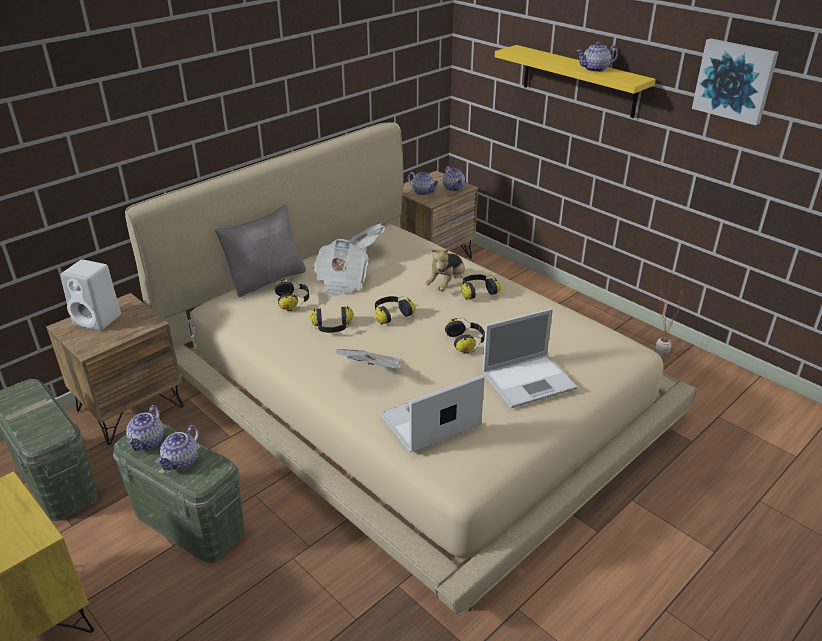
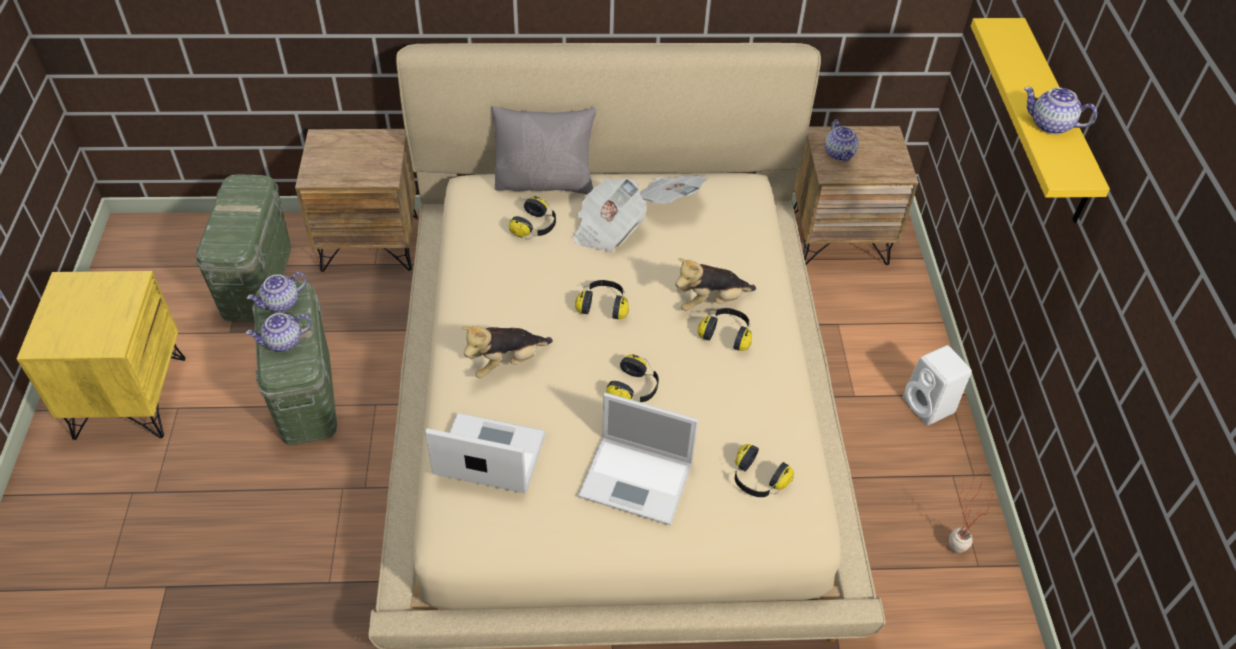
camera: 40 degrees right, 15 degrees up
(99, 320) = (351, 147): white speaker -> white speaker (929, 406)
(332, 328) = (532, 284): headphones -> headphones (757, 480)
(372, 372) = (506, 362): newspaper -> plush toy
(453, 188) = (884, 167): teapot -> none
(735, 80) = (1170, 267): picture -> none

